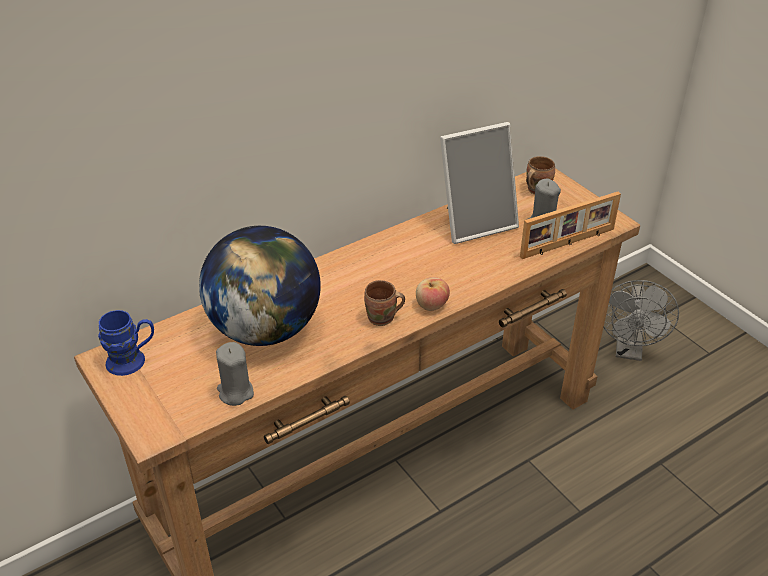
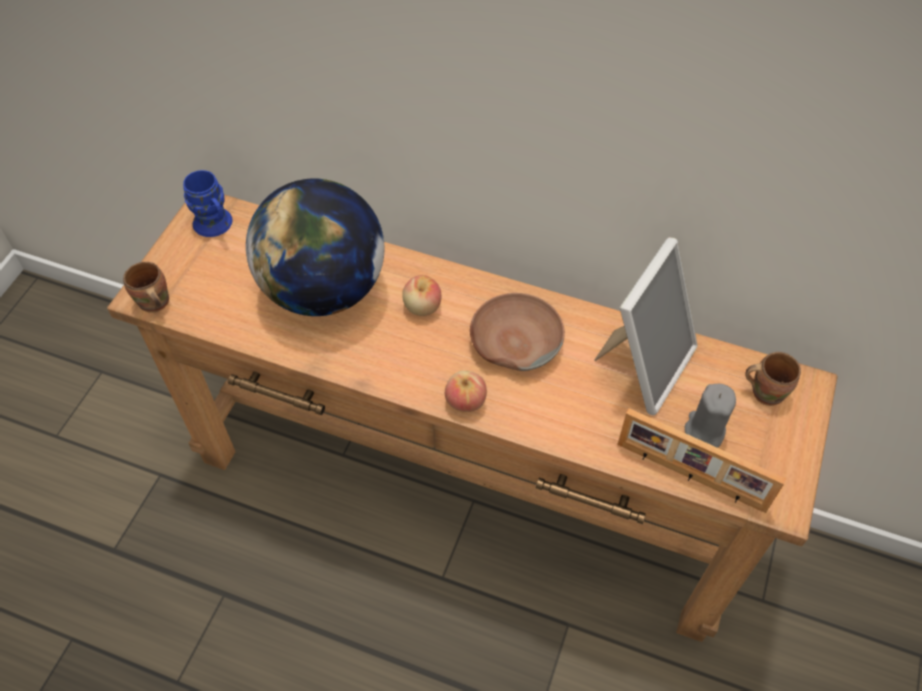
camera: 55 degrees right, 15 degrees up
(235, 392) = (228, 320): grey candle -> none
(334, 289) = (422, 307): none -> apple
(382, 319) = (410, 372): brown mug -> brown mug (153, 304)
(405, 263) = (514, 341): none -> brown bowl
(475, 222) = (643, 364): picture frame -> picture frame turned 90 degrees counterclockwise
(629, 350) = (825, 648): grey fan -> none

